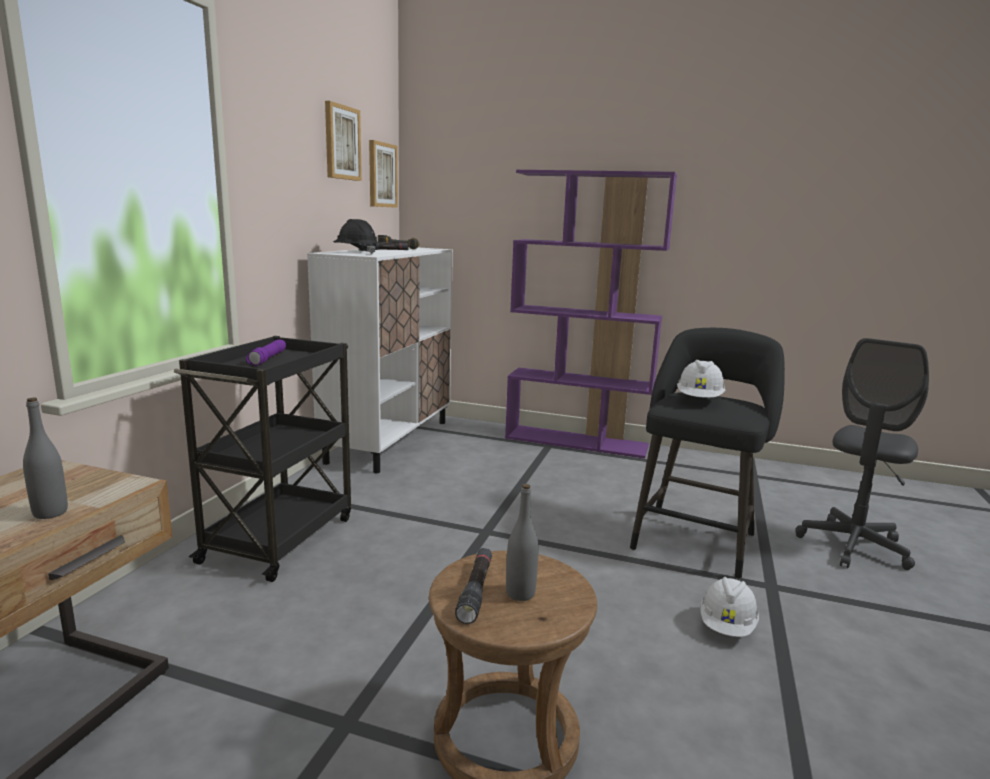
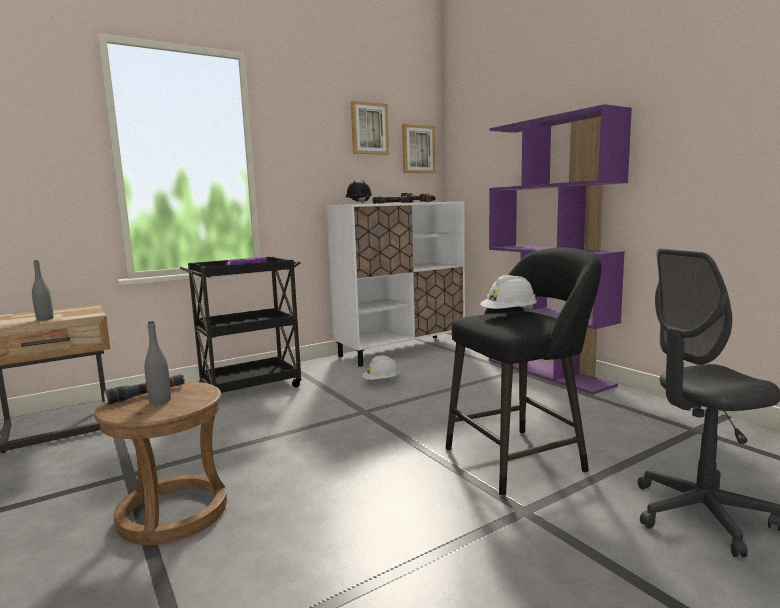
camera: 40 degrees right, 5 degrees down
(727, 626) = (423, 520): white hard hat -> white hard hat (381, 381)

